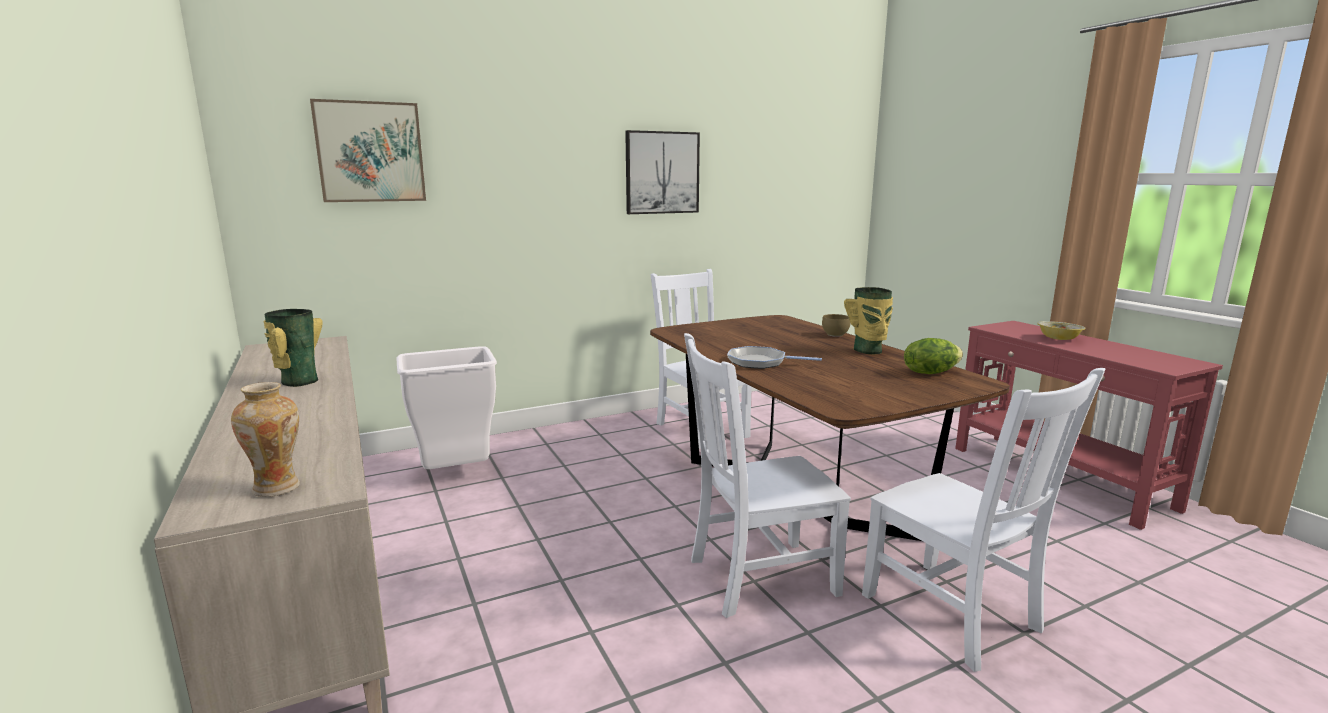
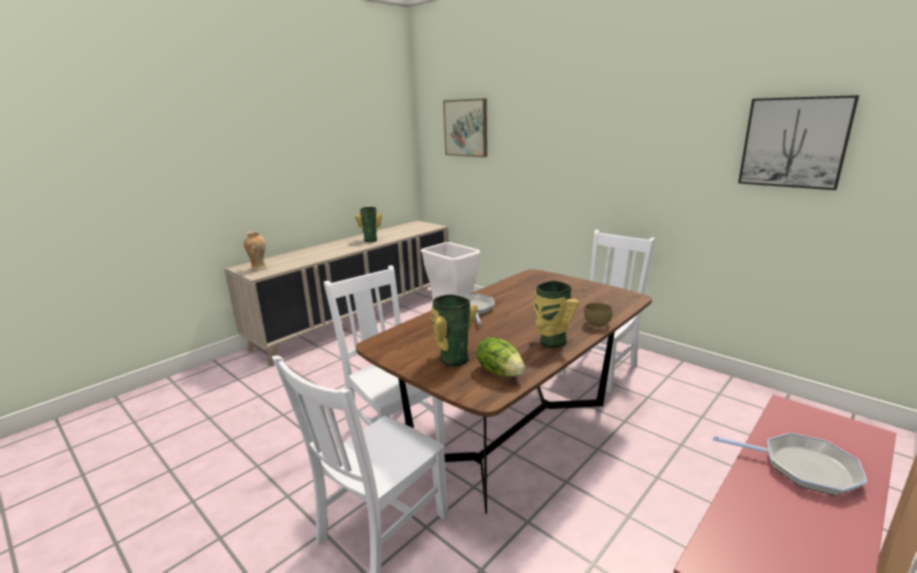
camera: 70 degrees right, 5 degrees up
(662, 173) = (644, 144): picture -> picture (794, 142)
(895, 383) = (452, 358): none -> vase
(1058, 339) = (803, 468): bowl -> frying pan

